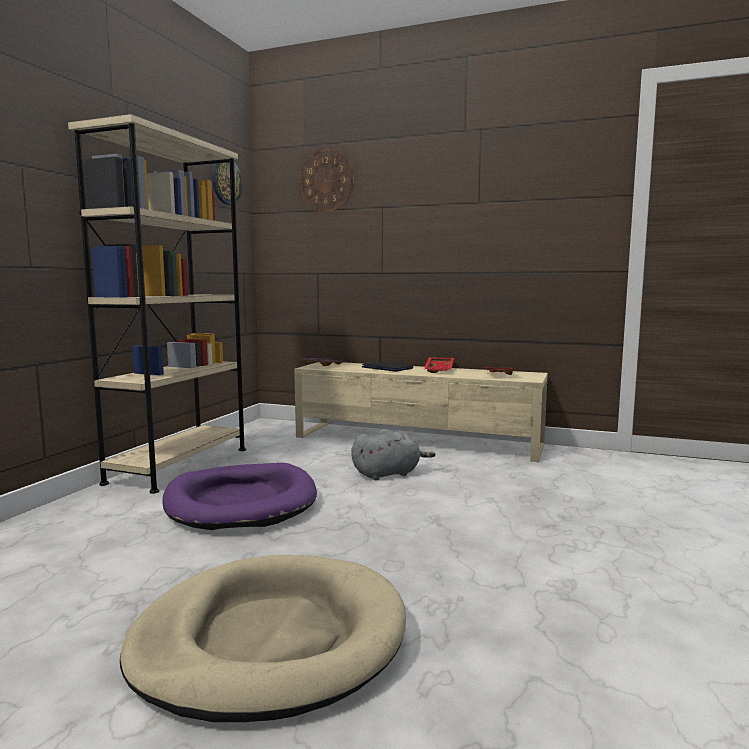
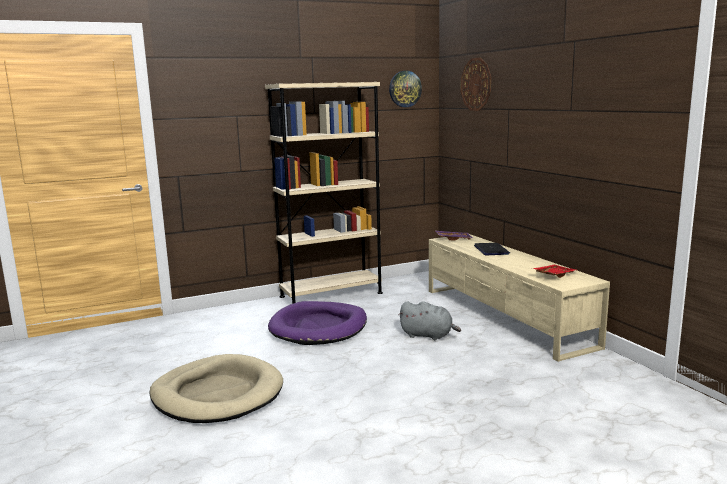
camera: 45 degrees right, 5 degrees up
(440, 370) = (524, 260): red tray -> none

